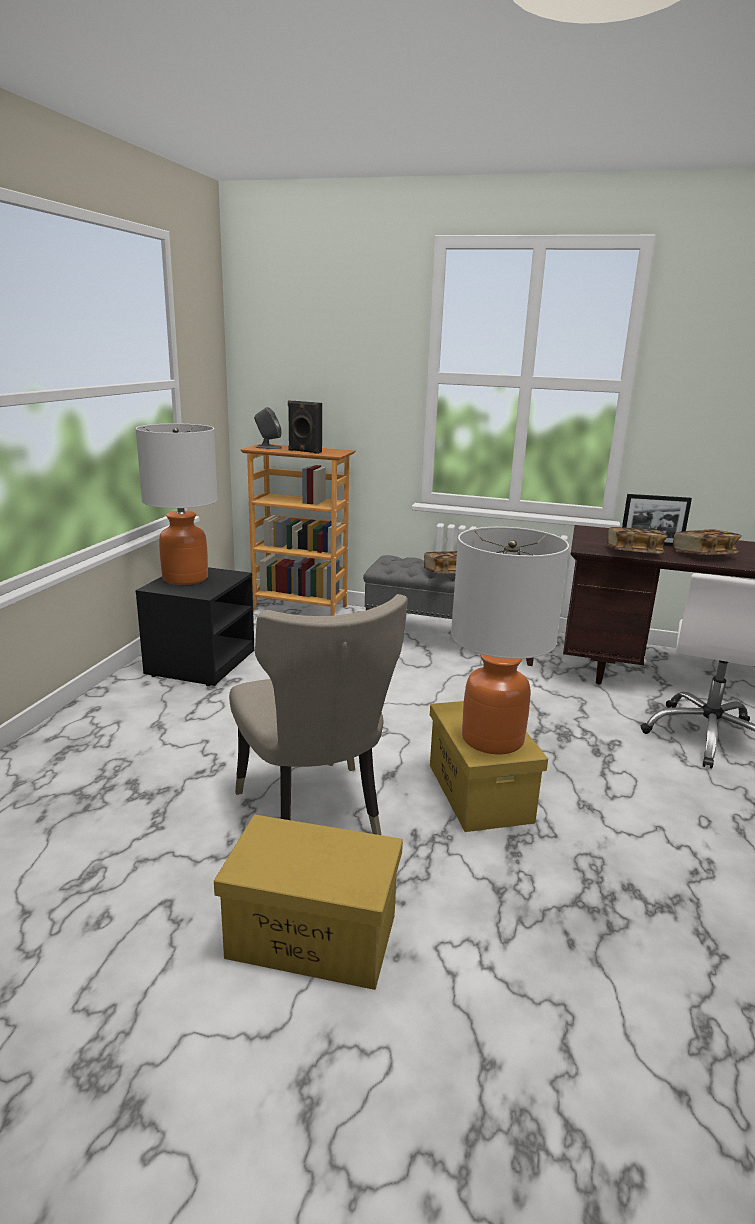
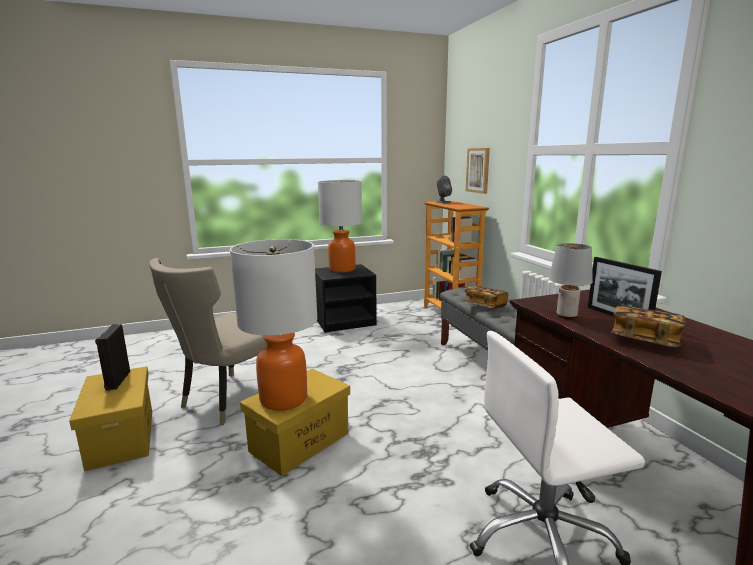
camera: 55 degrees right, 5 degrees down
(304, 451) = (451, 205): black speaker -> black speaker (117, 381)
(322, 399) = (478, 170): none -> picture
(634, 553) = (566, 316): book -> grey table lamp

